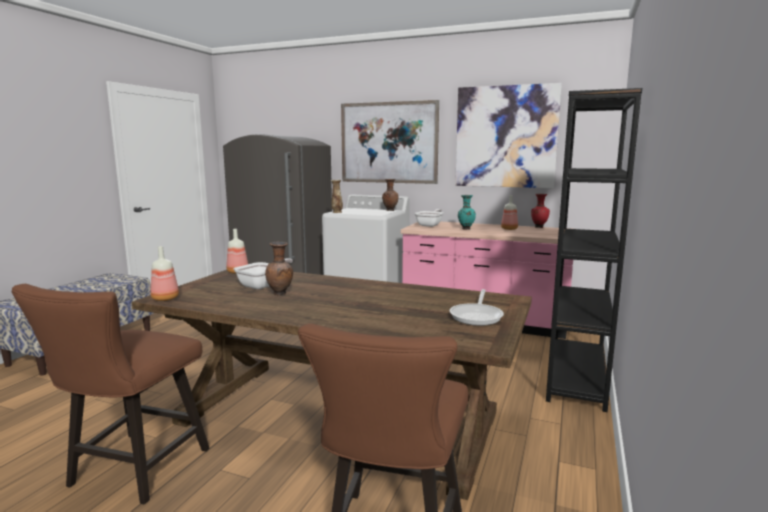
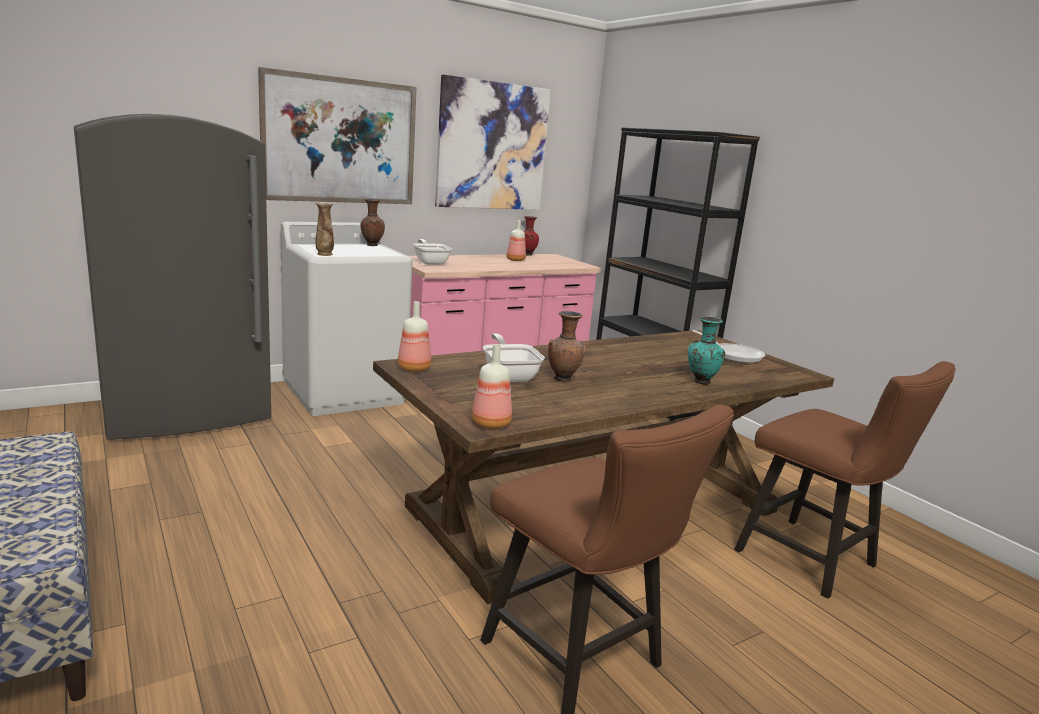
camera: 55 degrees left, 5 degrees up
(465, 229) = (483, 264): turquoise vase -> turquoise vase (700, 382)

